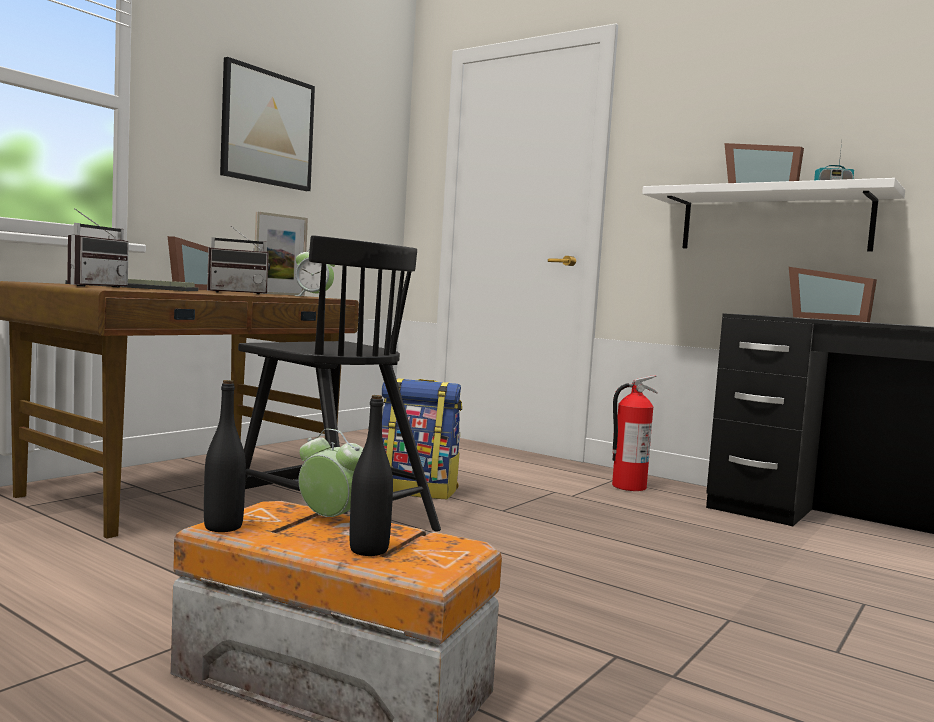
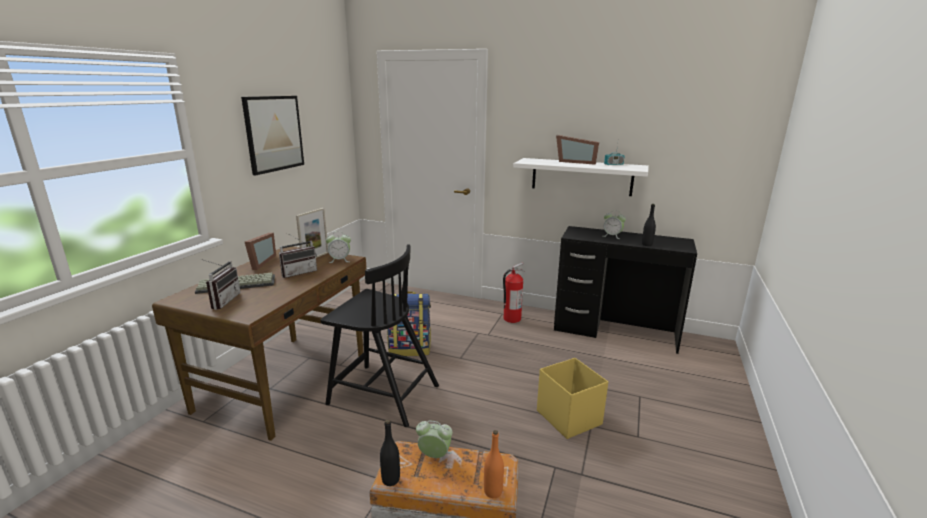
camera: 15 degrees left, 15 degrees up
(369, 550) = (467, 480): black bottle -> black bottle (647, 244)
(411, 568) = (493, 491): none -> orange bottle
(683, 602) = (568, 417): none -> yellow storage box
(829, 319) = (612, 236): picture frame -> alarm clock

